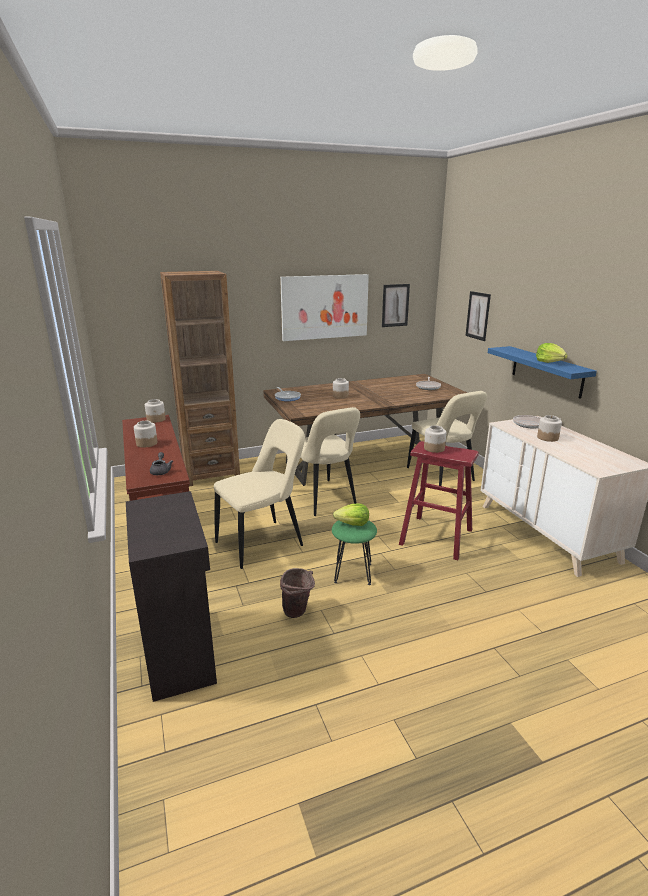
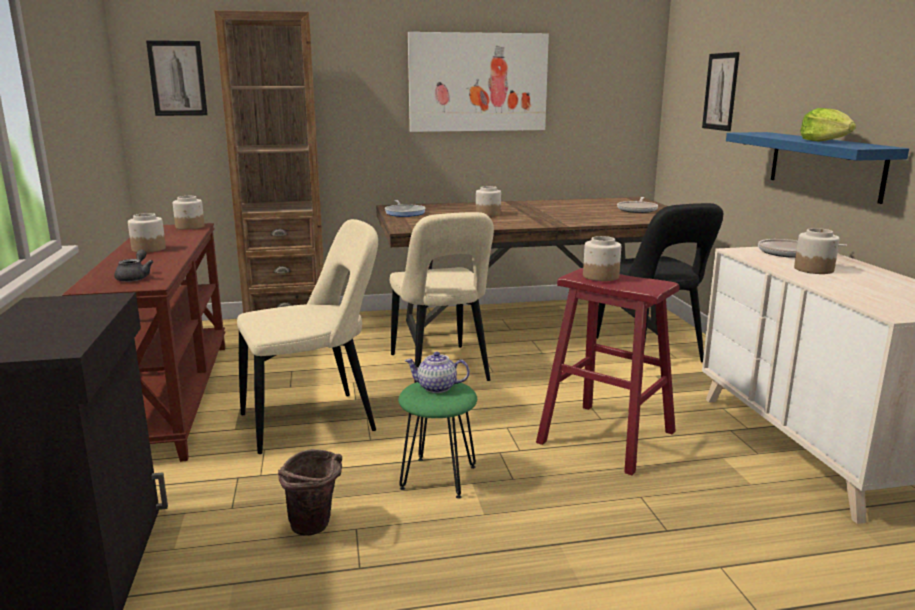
camera: 10 degrees right, 5 degrees down
(353, 524) = (436, 388): lettuce -> teapot
(395, 305) = (593, 85): picture -> picture (177, 78)
(442, 476) = (650, 353): beige chair -> black chair

